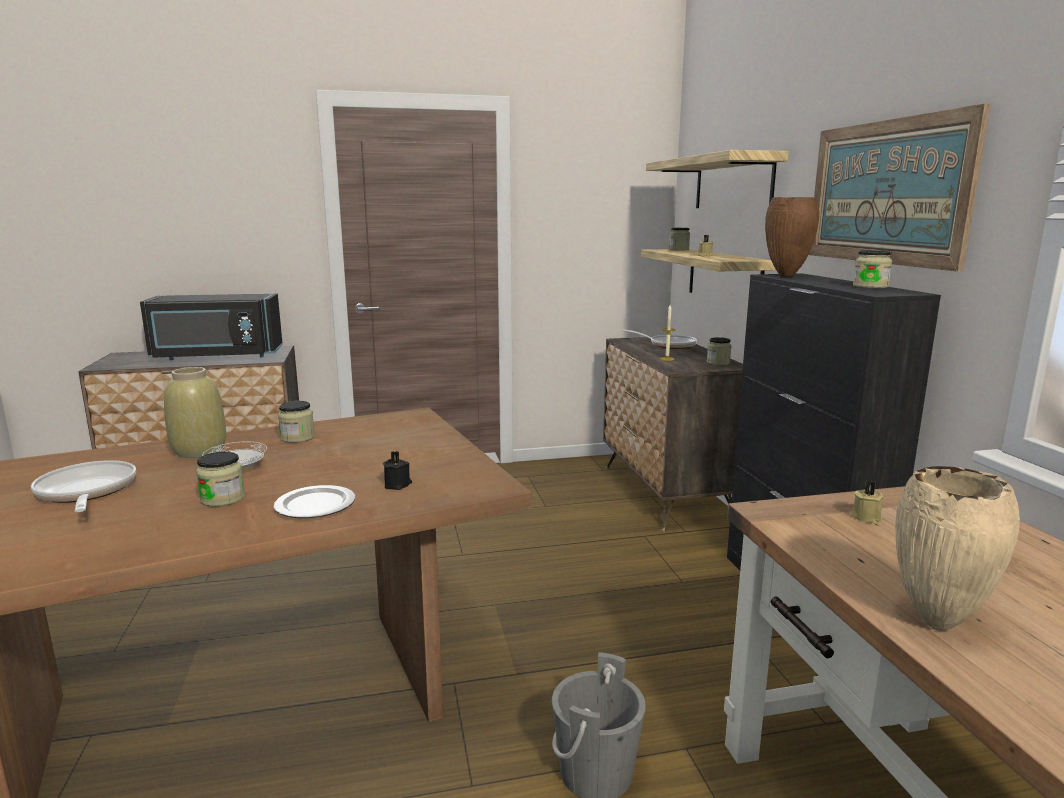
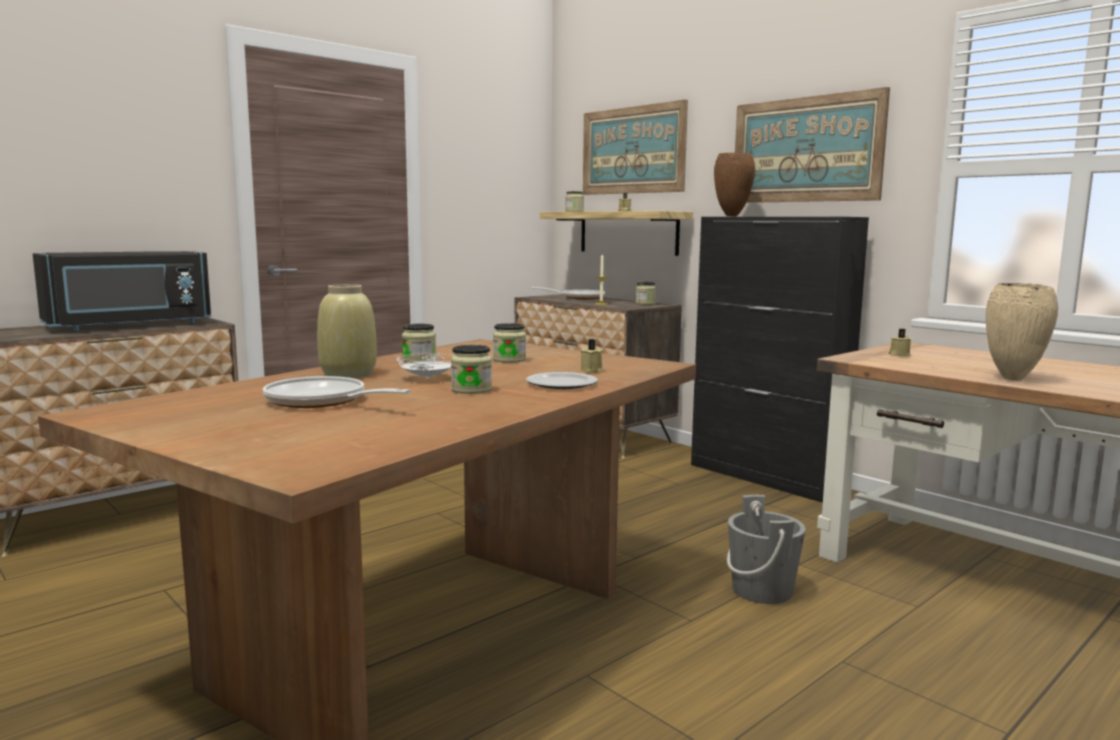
camera: 30 degrees left, 5 degrees down
(398, 485) = (592, 370): black candle -> beige candle
(732, 183) = (632, 150): shelf -> picture
(870, 286) = (813, 216): jar -> jar (509, 360)

